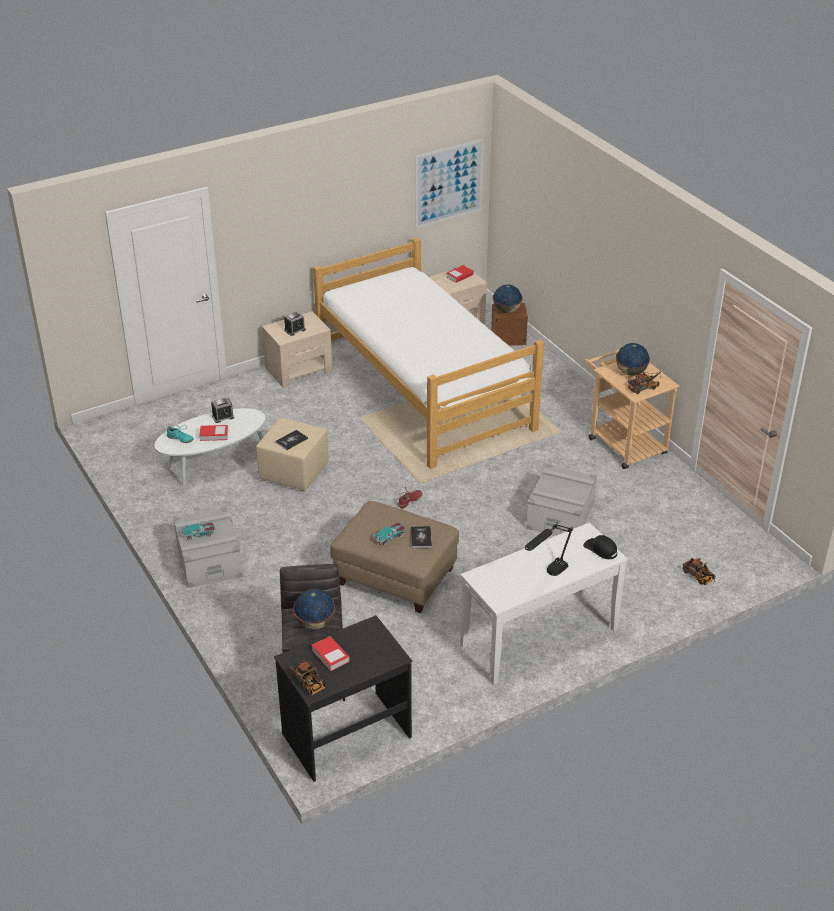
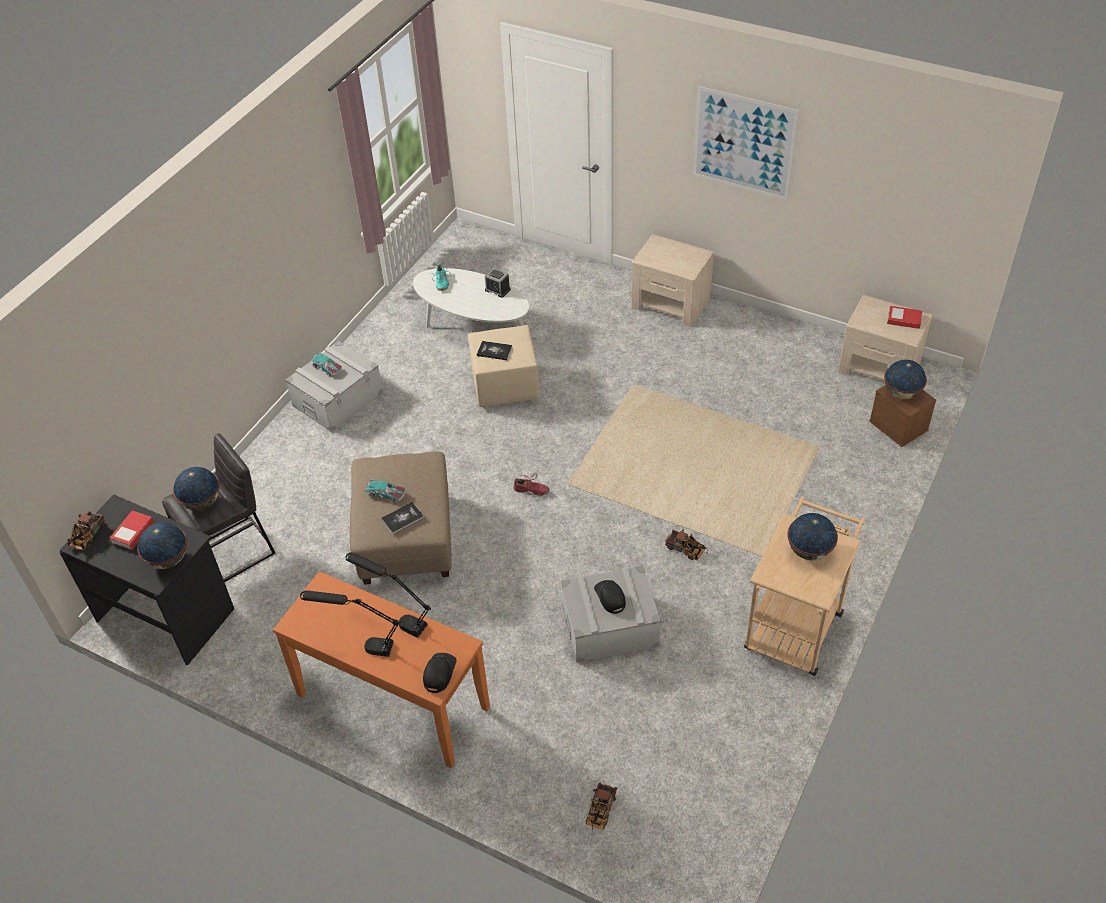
camera: 60 degrees right, 10 degrees up
(214, 435) = (465, 299): book -> none
(295, 330) = (667, 258): alarm clock -> none
(379, 644) = (168, 559): none -> globe
(423, 389) = (730, 406): bed -> none
(448, 183) = (932, 200): picture -> picture (743, 143)
(538, 552) = (396, 618): none -> black table lamp
(539, 637) = (392, 702): white console table -> orange console table
(561, 487) = (610, 597): none -> black cap
(645, 387) = (789, 578): toy truck -> toy truck (687, 550)

